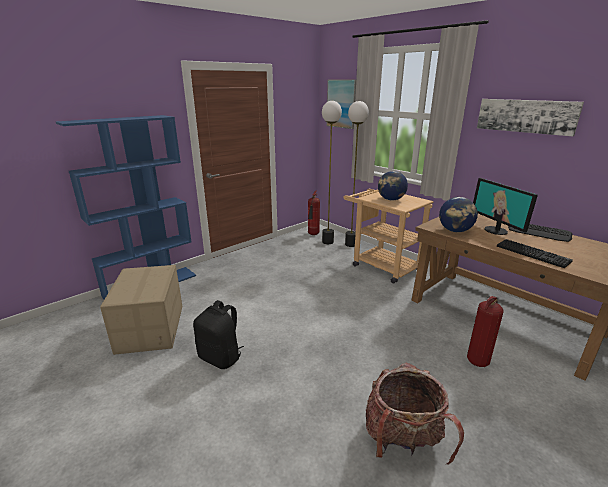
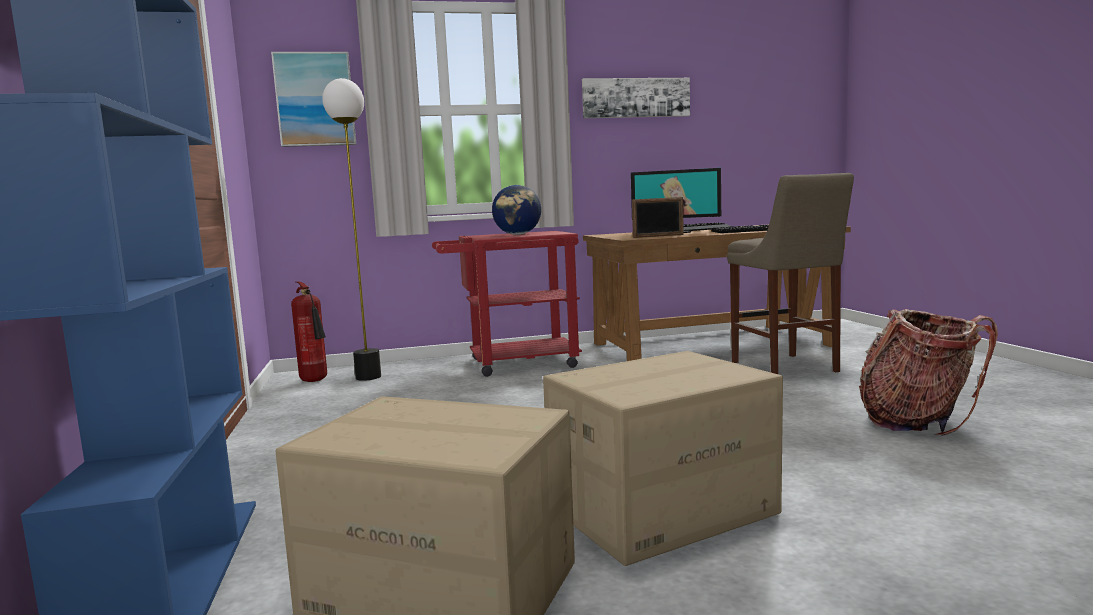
camera: 60 degrees left, 15 degrees down
(221, 357) = (661, 509): black backpack -> cardboard box
(351, 244) = (411, 367): floor lamp -> none
(381, 265) = (512, 364): beige cart -> red cart
(455, 231) = (658, 236): globe -> picture frame
(478, 360) = (786, 368): fire extinguisher -> beige stool

